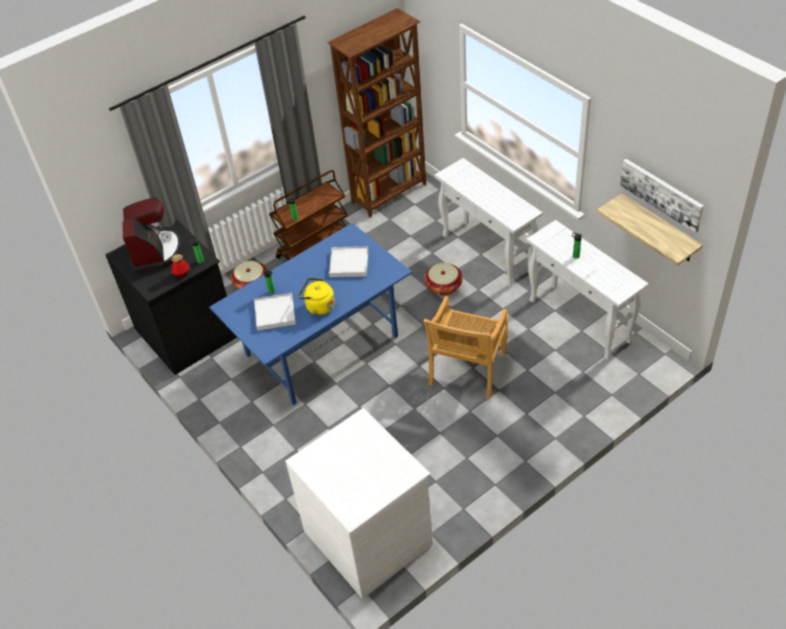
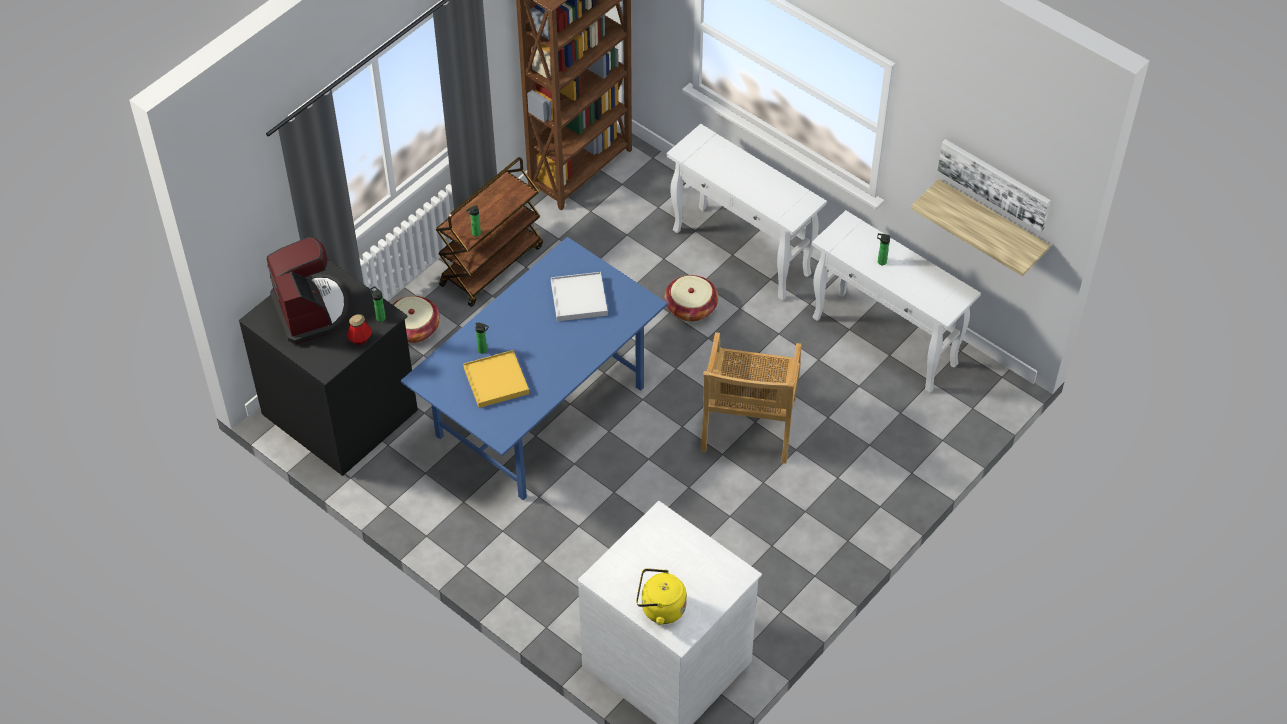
camera: 15 degrees left, 5 degrees up
(275, 313) = (496, 381): white tray -> yellow tray
(318, 306) = (553, 365): yellow kettle -> yellow kettle (660, 608)

